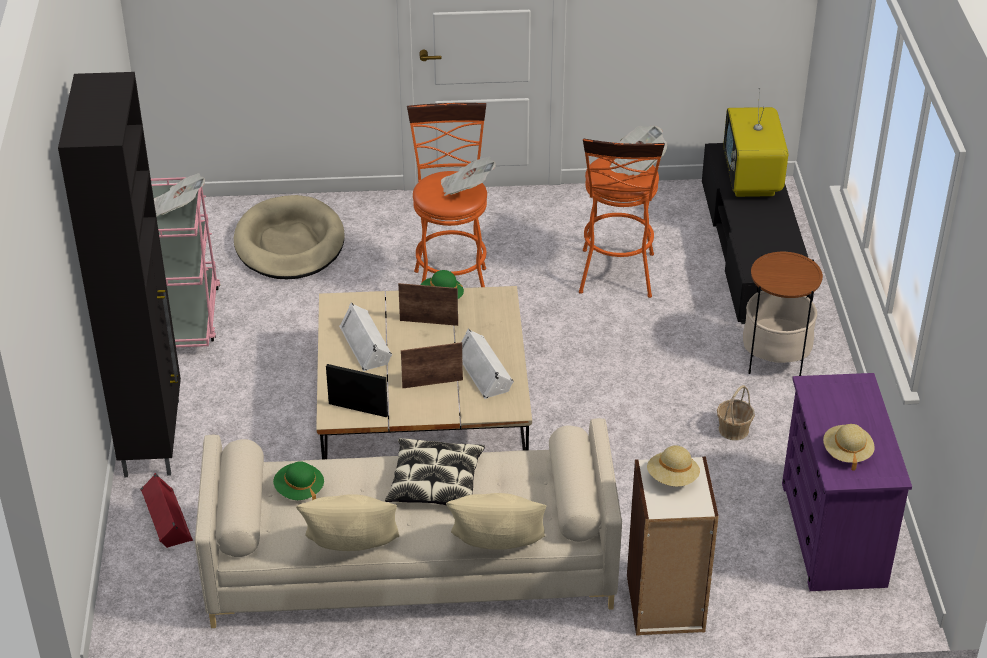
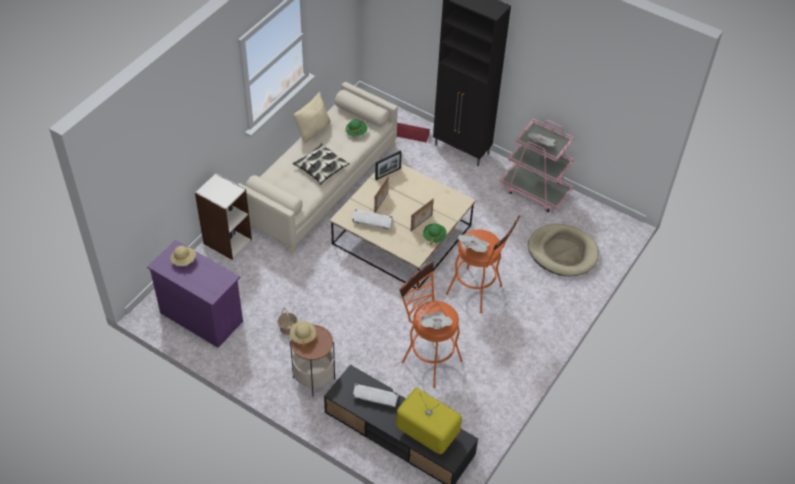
camera: 125 degrees right, 10 degrees up
(366, 344) = (425, 196): white speaker -> white speaker (375, 398)
(496, 546) = (273, 166): beige pillow -> none
(672, 478) = (225, 192): beige hat -> beige hat (303, 336)

